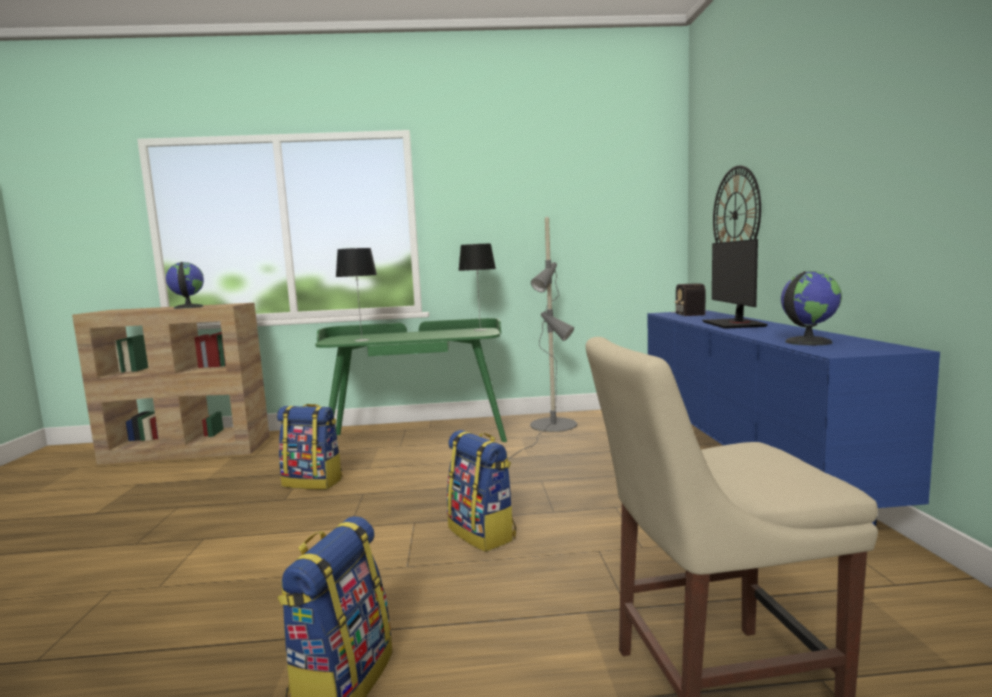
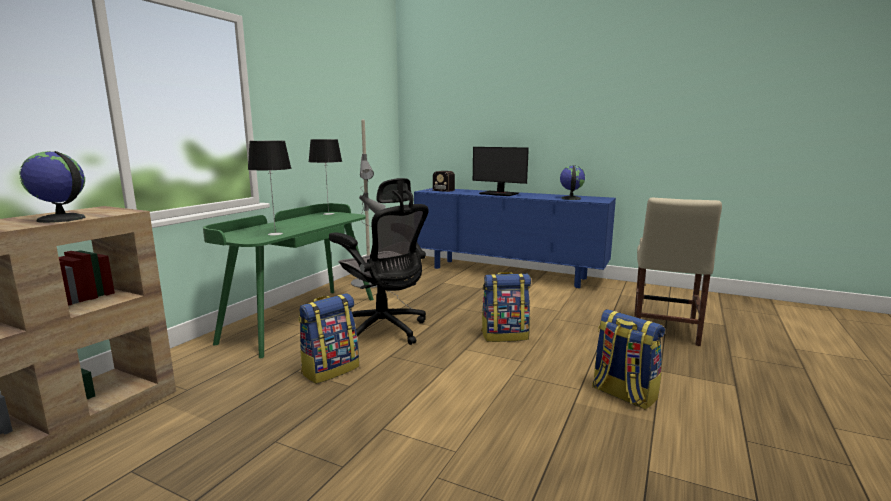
camera: 60 degrees left, 5 degrees up
(425, 471) = (383, 330): none -> office chair
(735, 215) = (460, 128): wall clock -> none

